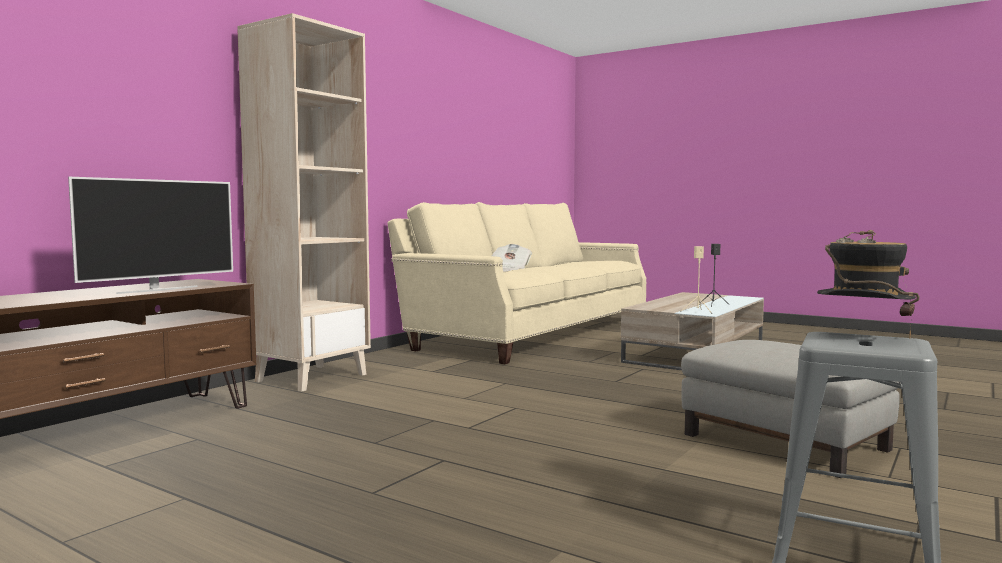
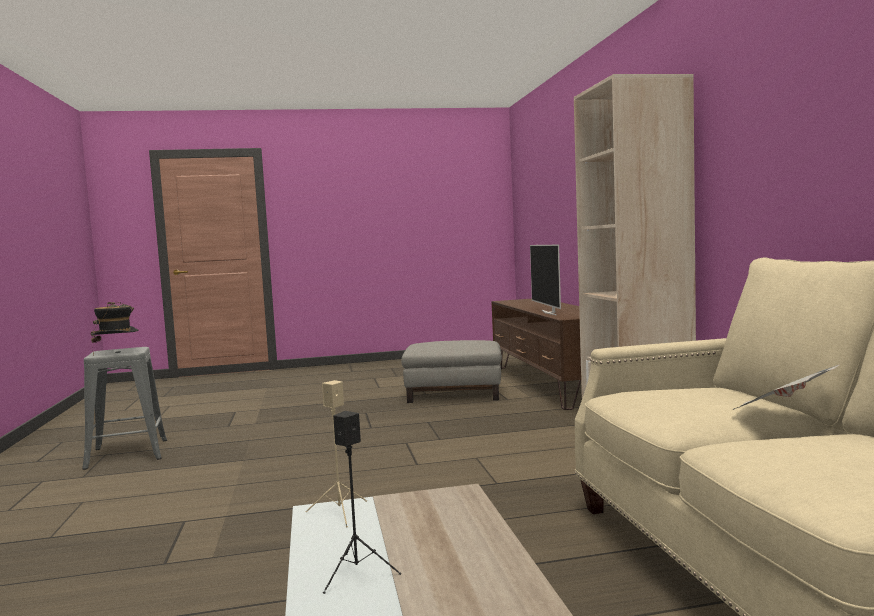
camera: 135 degrees right, 0 degrees up
(783, 442) = (164, 506): grey ottoman -> grey ottoman (454, 394)

